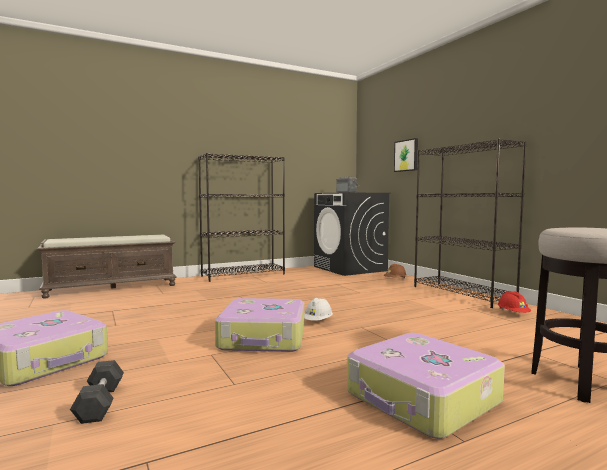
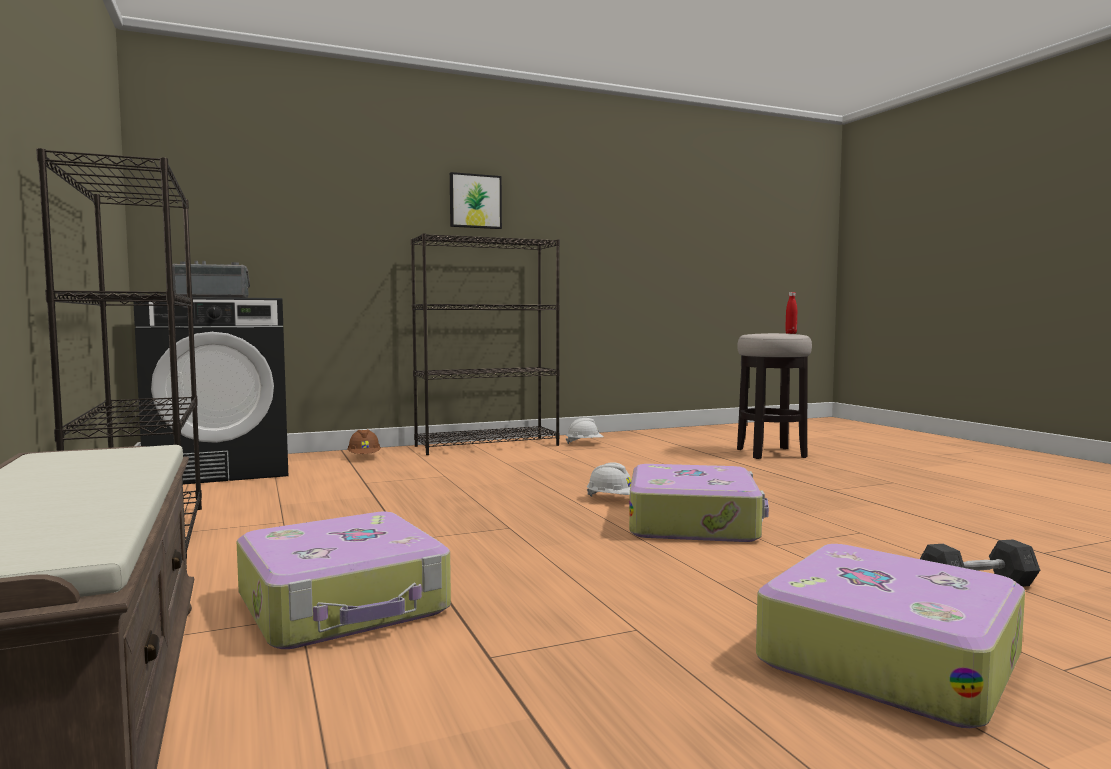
camera: 85 degrees left, 0 degrees up
(406, 155) = (315, 232): picture -> picture (475, 201)
(422, 399) = (835, 484): suitcase -> suitcase (345, 604)
(513, 314) = (584, 443): red hard hat -> white hard hat
(585, 229) = (791, 333): none -> red bottle

